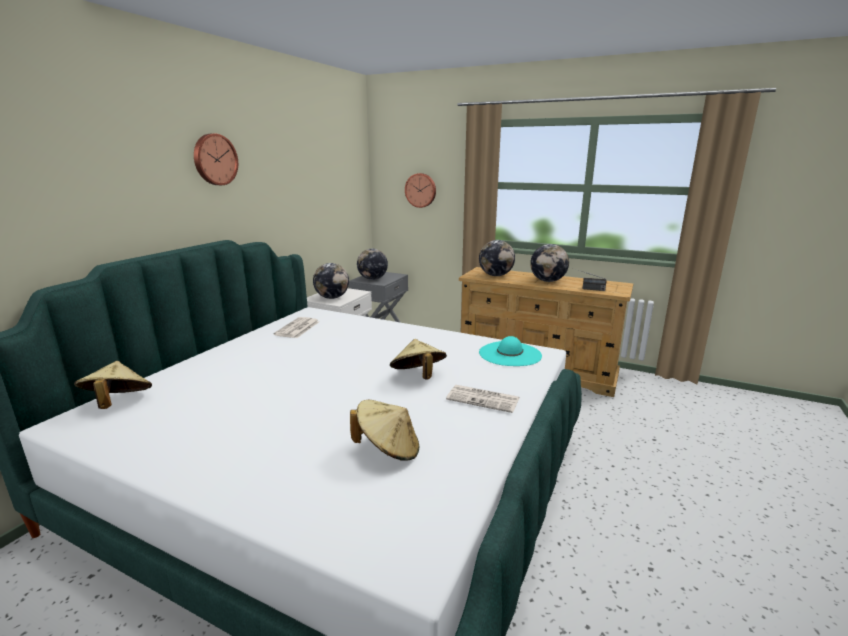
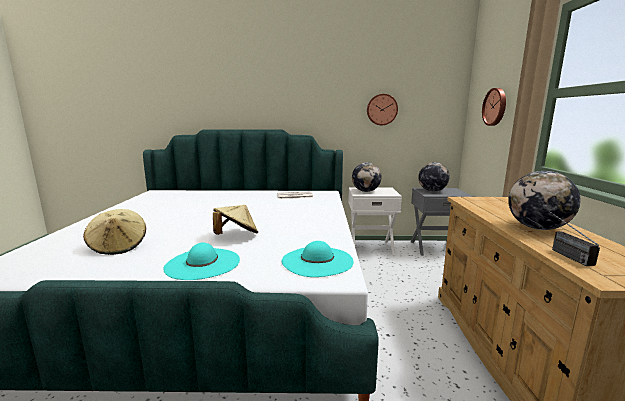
camera: 65 degrees right, 5 degrees down
(118, 403) = (175, 193): beige hat -> none
(214, 159) = (286, 78): wall clock -> wall clock (381, 109)
(484, 399) = (203, 263): newspaper -> turquoise hat
(495, 275) = (492, 206): globe -> none

